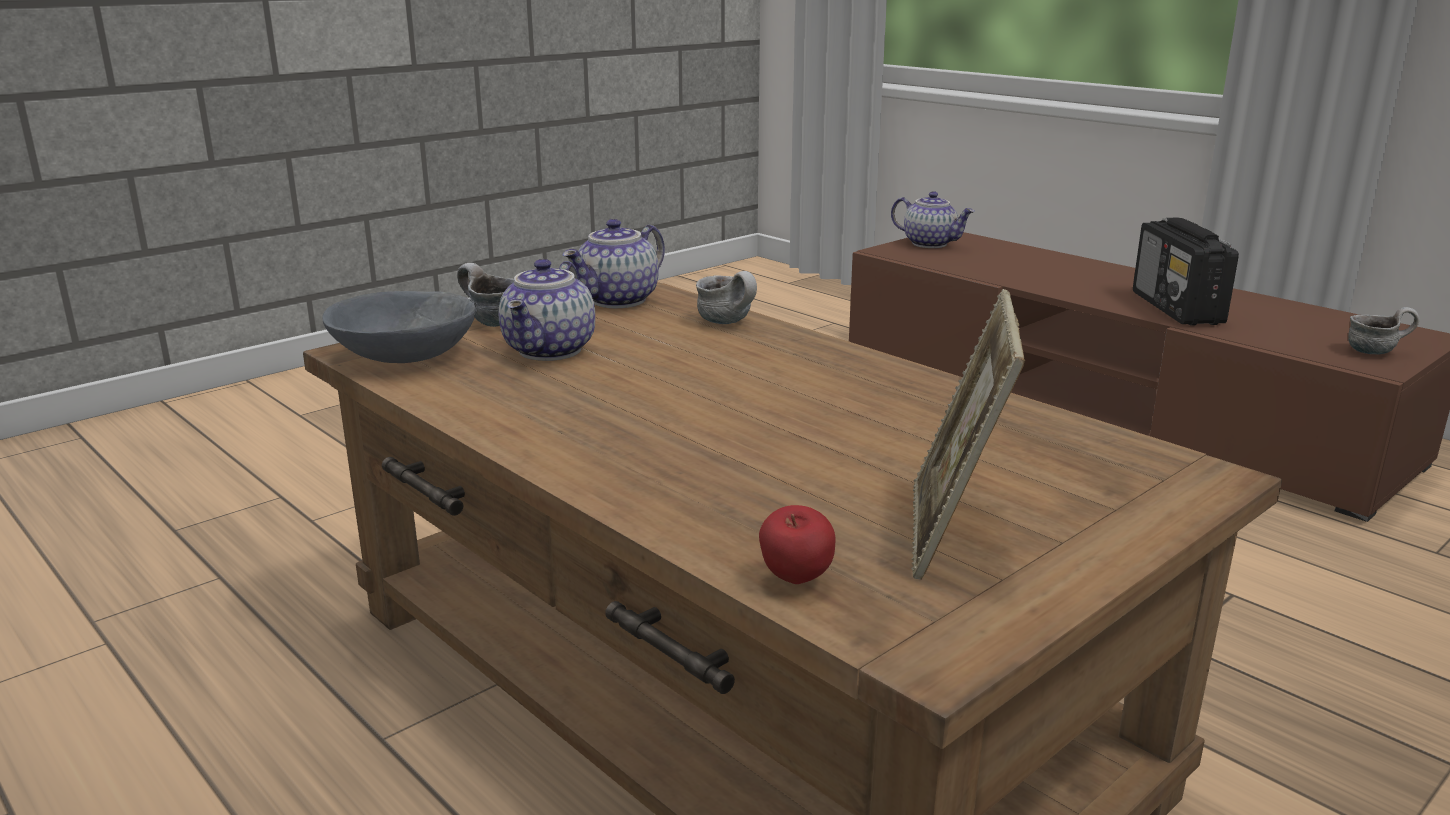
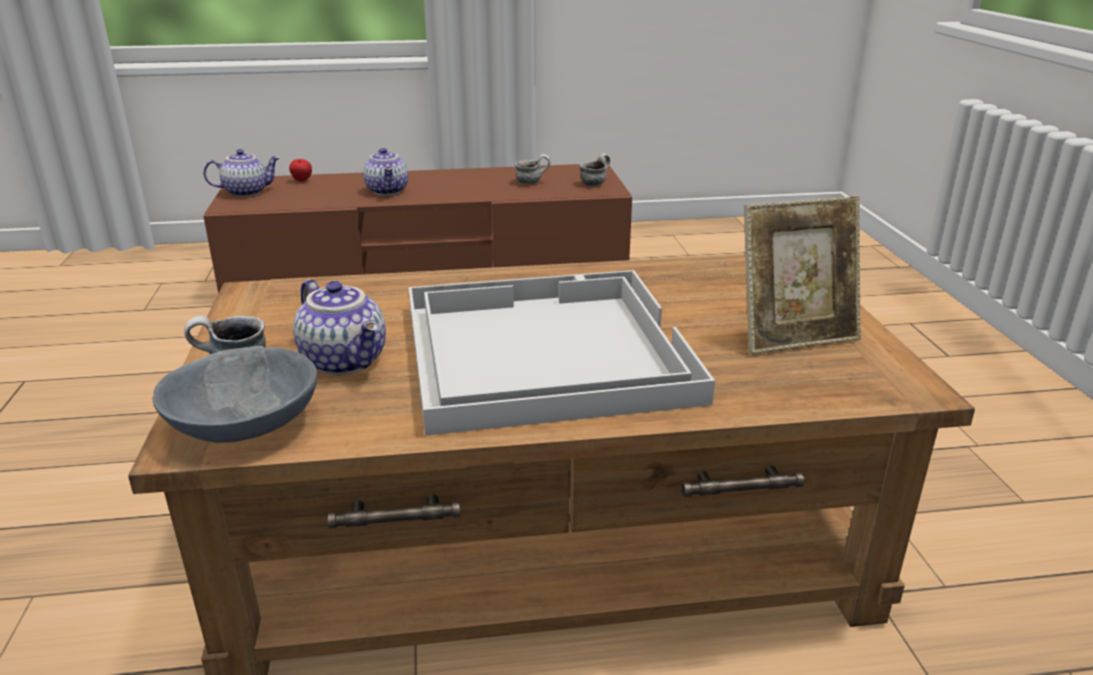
camera: 55 degrees left, 5 degrees up
(618, 301) = (281, 305): teapot -> teapot (388, 191)
(687, 412) = (542, 350): none -> white tray
(730, 323) = (401, 286): mug -> mug (532, 182)
(795, 581) = (816, 396): apple -> apple (302, 181)
(953, 533) = (795, 337): picture frame -> picture frame turned 60 degrees counterclockwise
(1177, 309) = (474, 189): radio -> none

